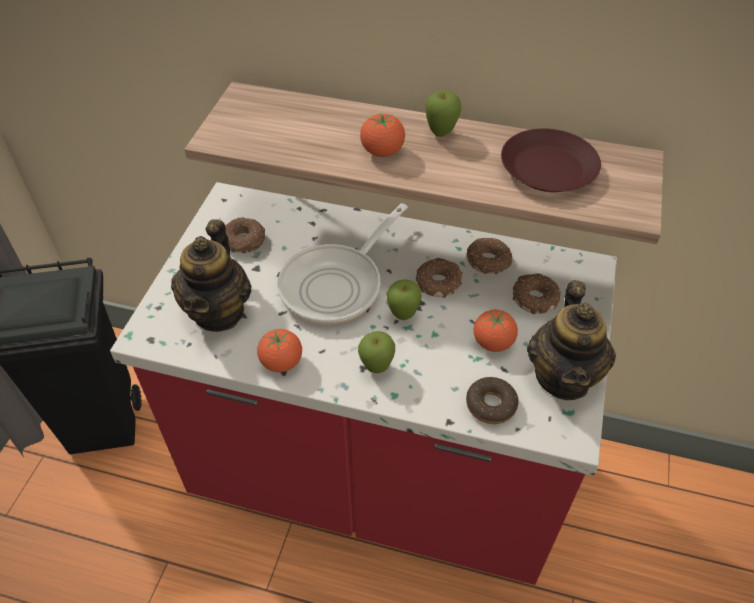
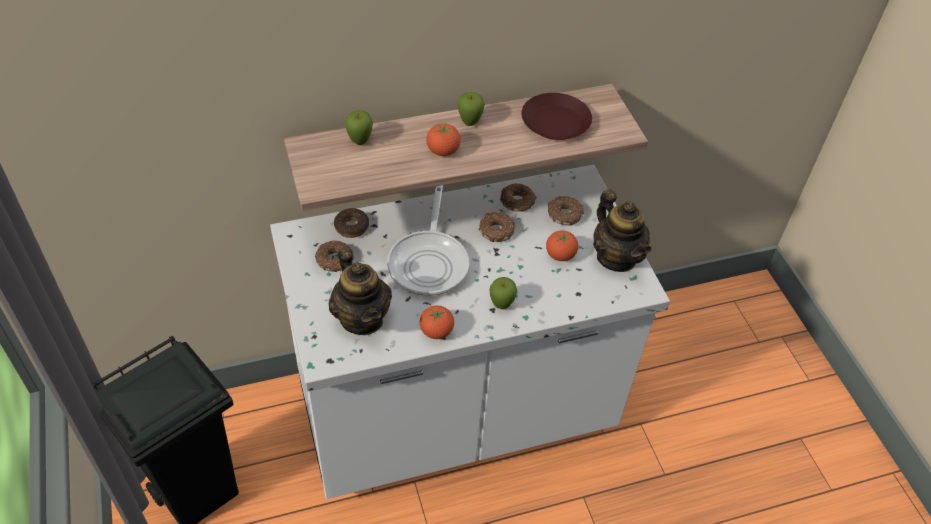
camera: 35 degrees left, 0 degrees up
(377, 476) = (455, 414): red counter -> white counter
(403, 315) = (491, 263): apple -> apple (360, 142)
(491, 405) = (587, 295): donut -> donut (351, 227)

